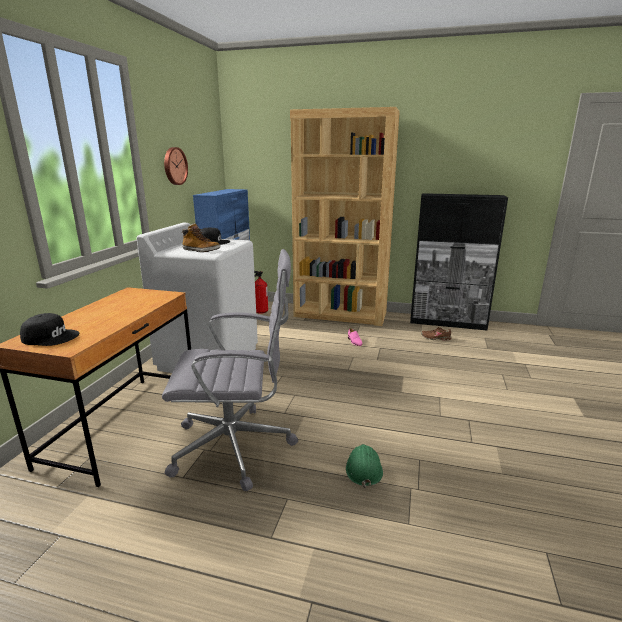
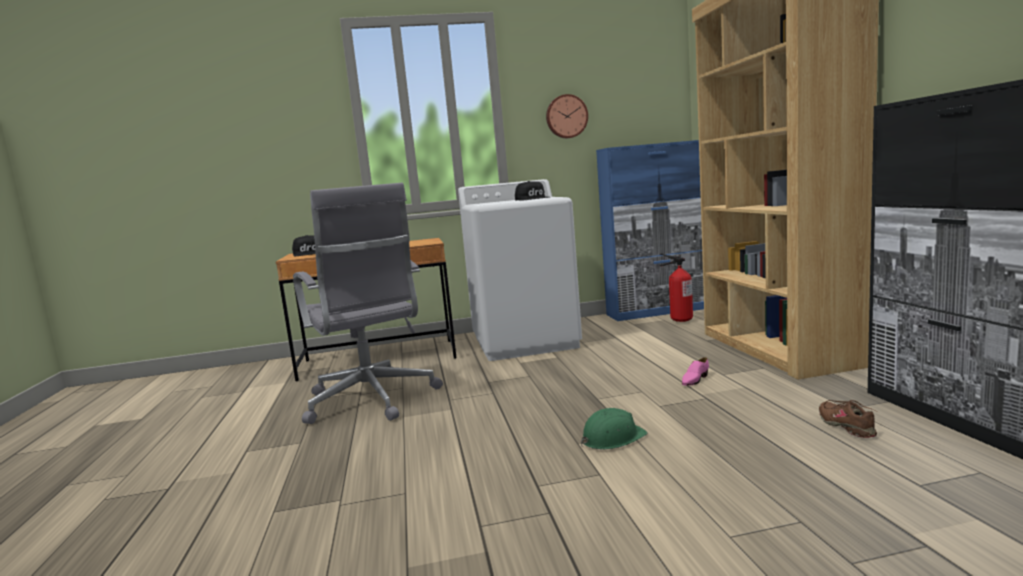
camera: 65 degrees right, 10 degrees down
(201, 250) = (489, 203): boot -> none
(363, 469) = (365, 464): green hard hat -> green hard hat (612, 438)

